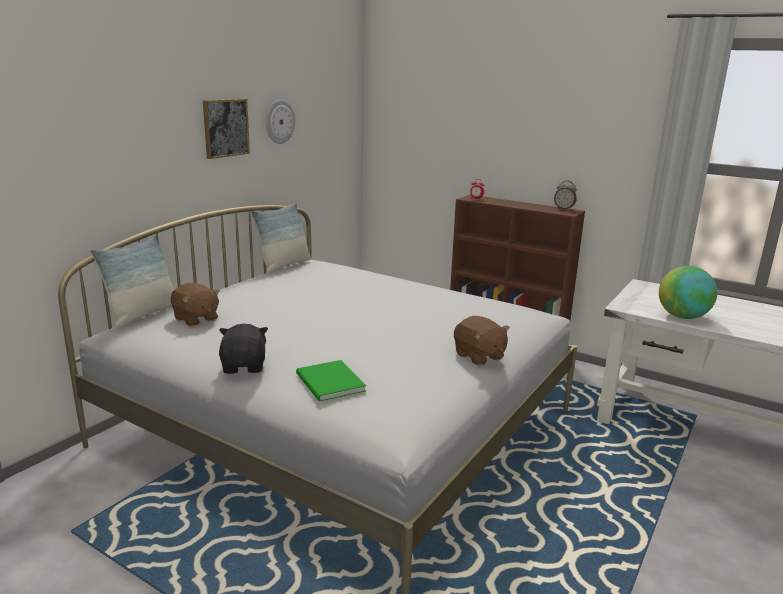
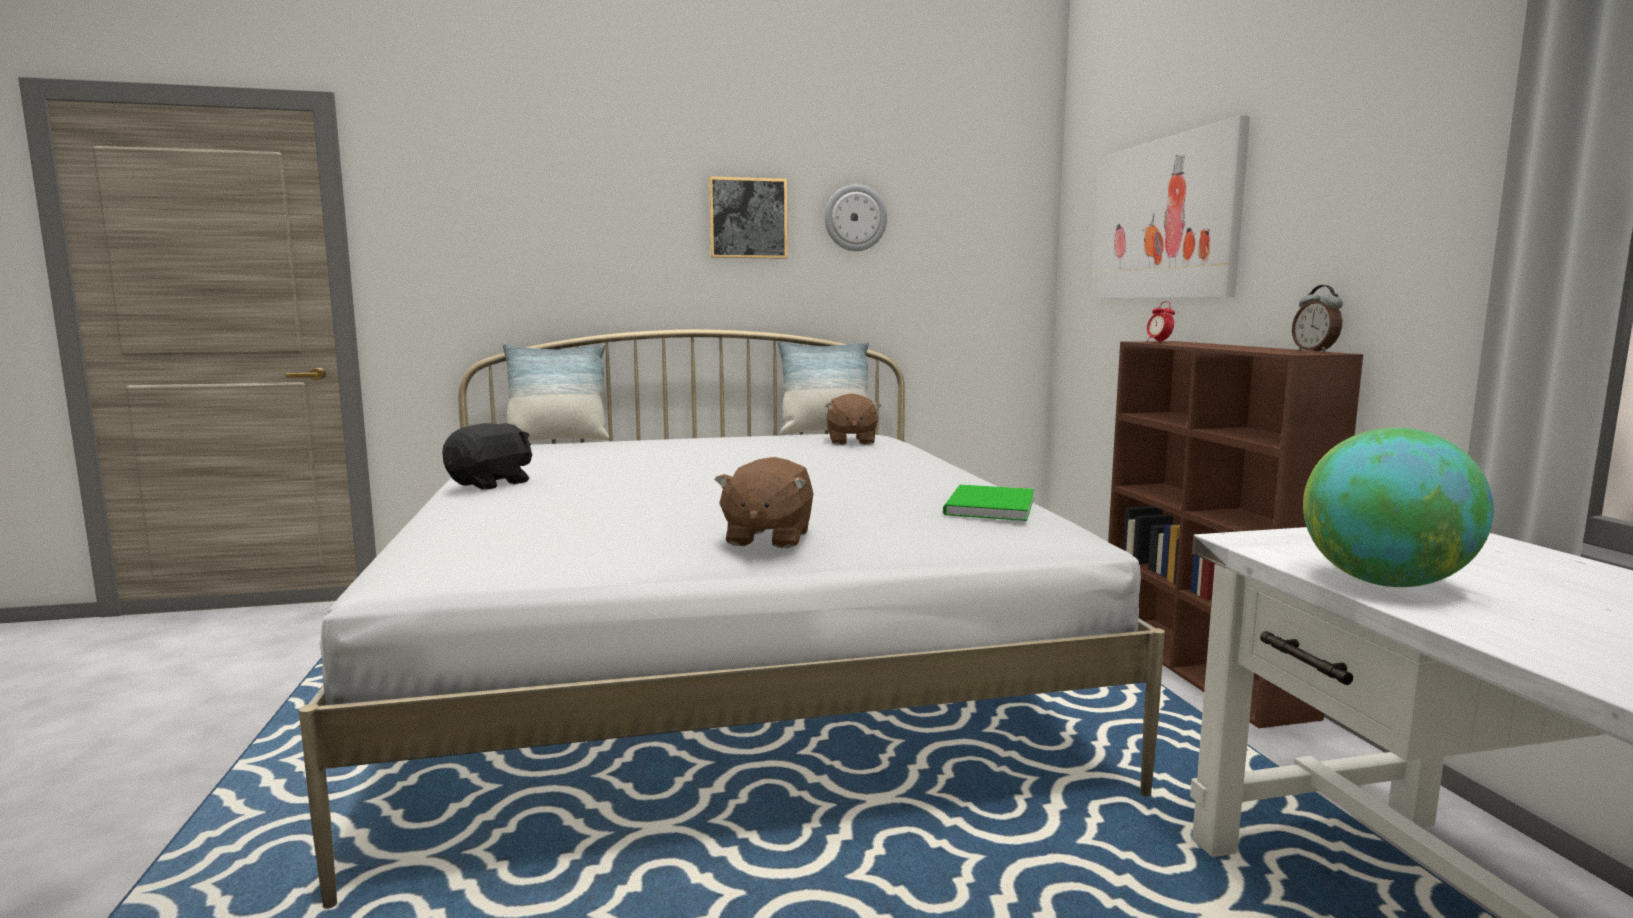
camera: 45 degrees right, 10 degrees down
(196, 319) = (580, 448): brown plush toy -> brown plush toy (851, 441)
(329, 383) = (503, 511): green book -> green book (986, 507)
(457, 130) = (1163, 219): none -> picture

